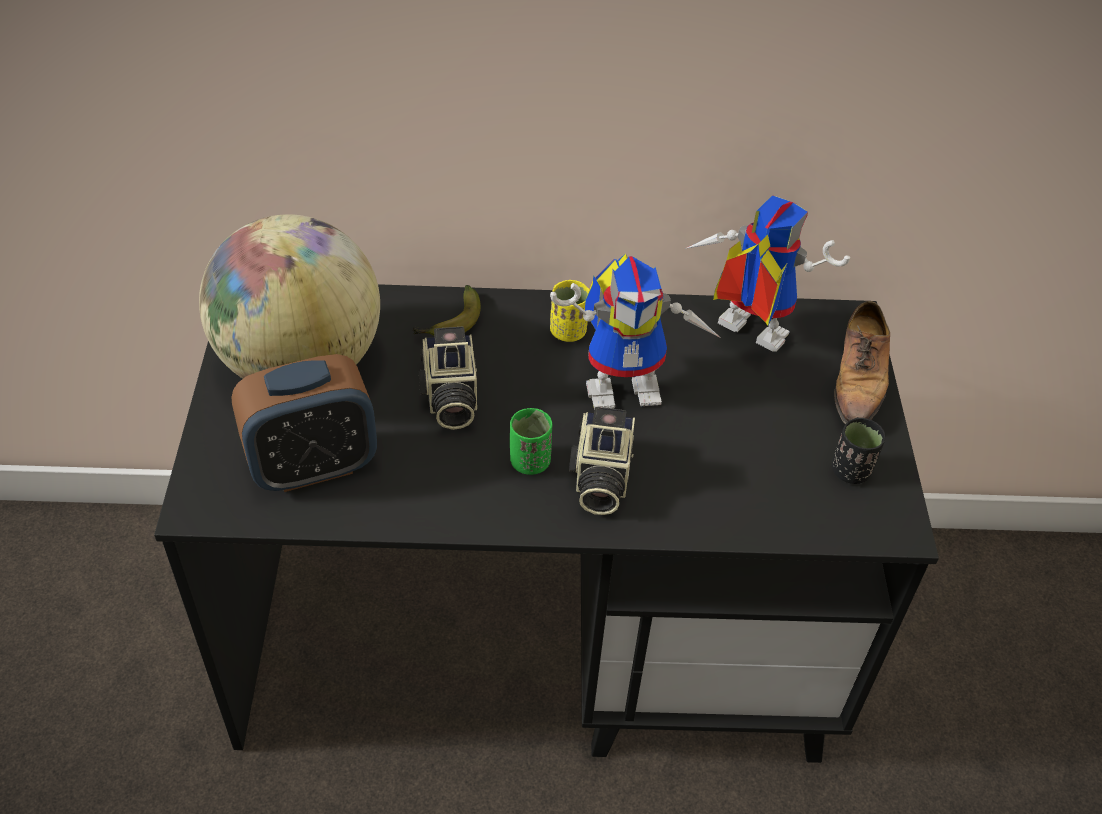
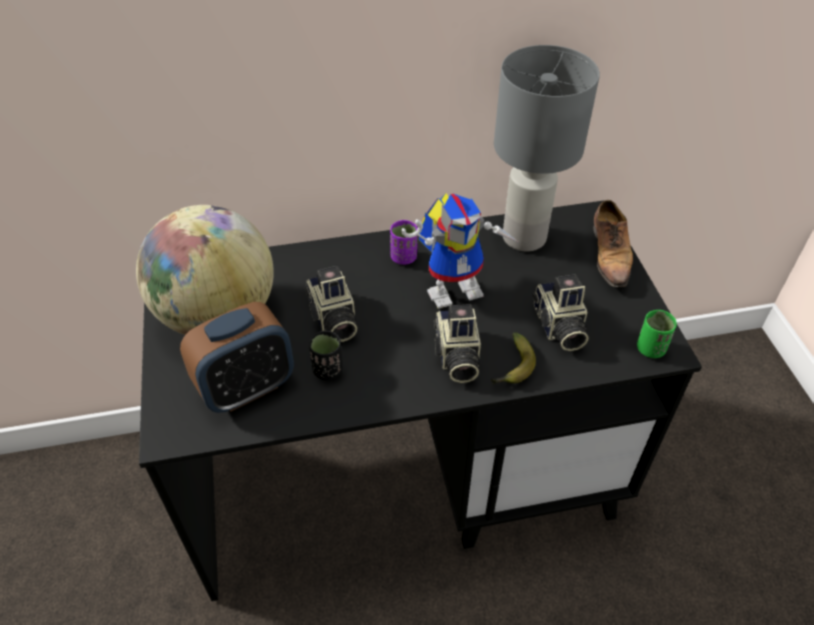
camera: 10 degrees left, 0 degrees up
(450, 324) = (319, 266): banana -> banana (513, 367)
(530, 461) = (403, 354): green cup -> green cup (650, 348)
(568, 332) = (404, 257): yellow cup -> purple cup
(742, 333) = (523, 237): toy robot -> grey table lamp
(752, 465) = (558, 327): none -> camera
(851, 471) = (625, 318): black cup -> black cup (328, 370)

